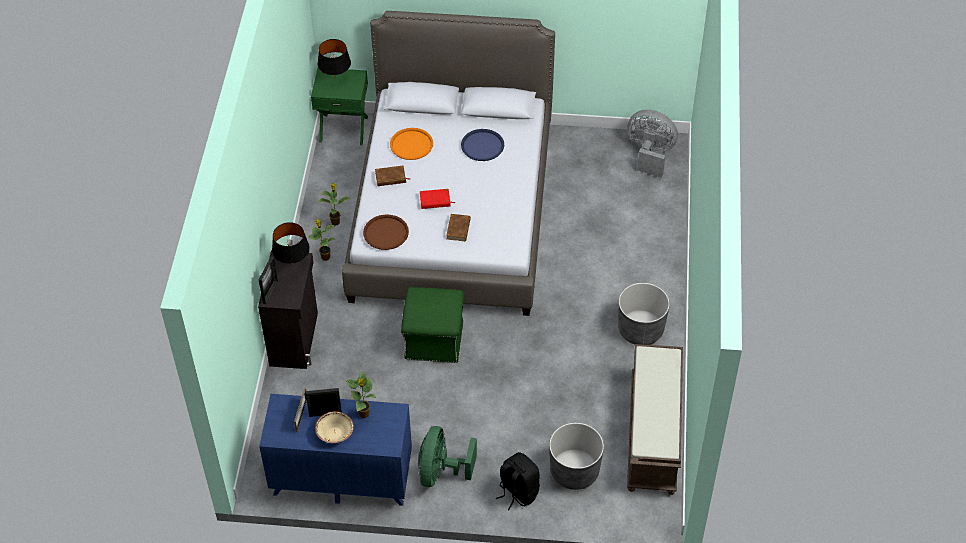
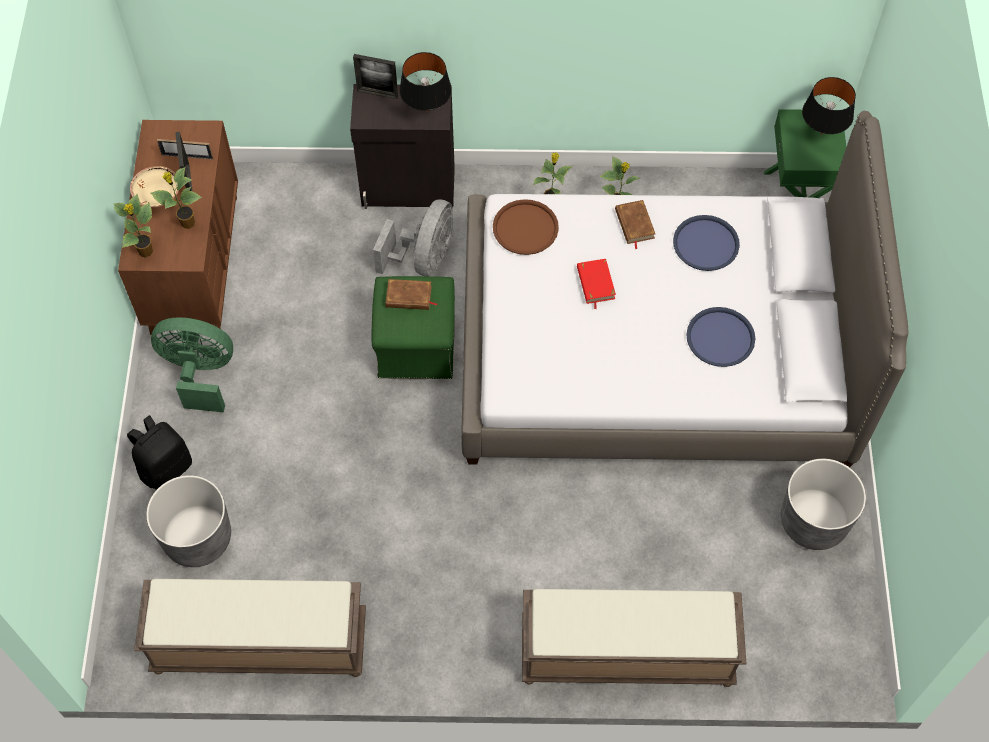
camera: 85 degrees right, 10 degrees up
(341, 477) = (194, 263): blue dresser -> brown dresser
(387, 439) = (146, 252): none -> potted plant
(411, 144) = (706, 244): orange tray -> blue tray
(458, 229) = (544, 319): brown book -> brown book (409, 297)
(640, 330) = (453, 622): grey planter -> grey planter (813, 521)
(650, 154) = (827, 631): grey fan -> grey fan (424, 259)
(663, 246) = (625, 654): none -> brown bench

